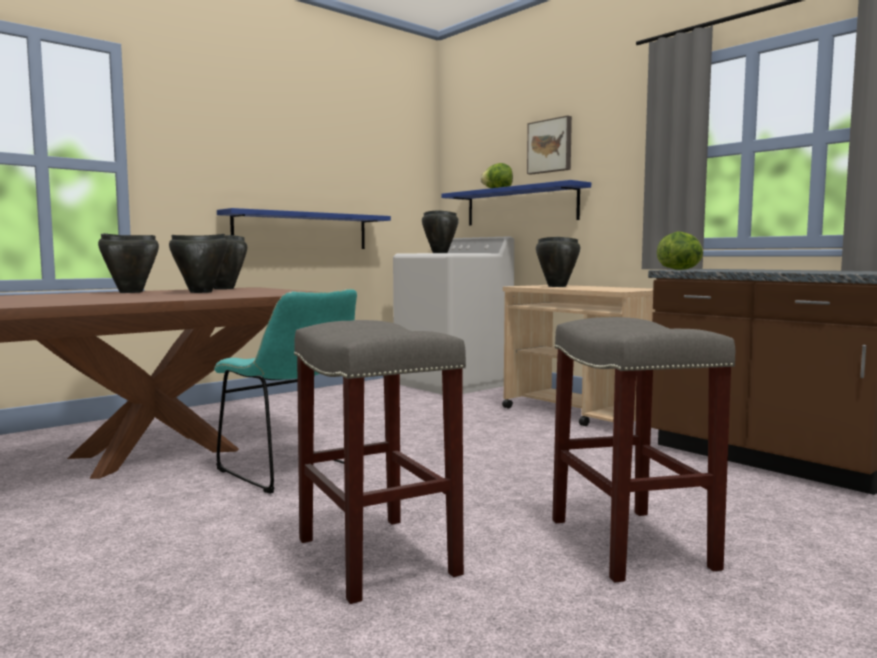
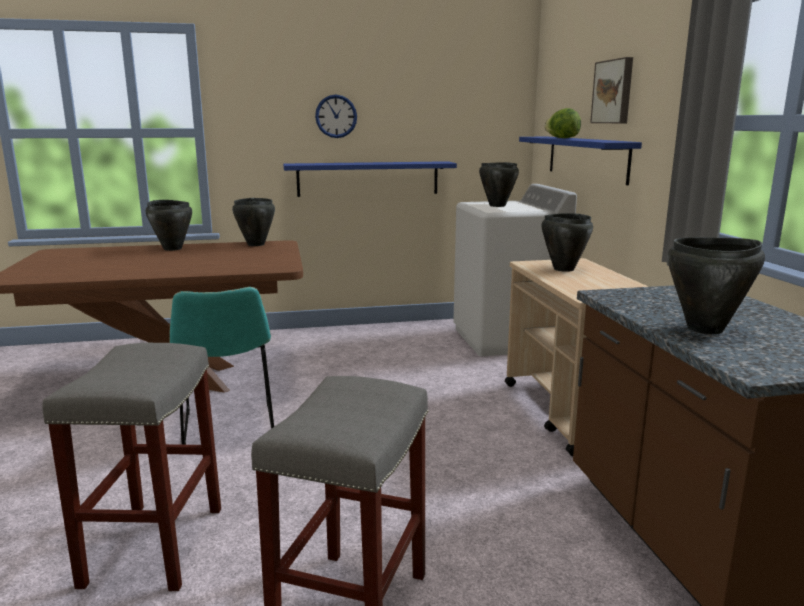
camera: 30 degrees right, 10 degrees up
(201, 292) = (214, 254): black cooking pot -> black cooking pot (706, 329)
(270, 163) = (336, 116): none -> wall clock
(680, 269) = (623, 293): lettuce -> none

